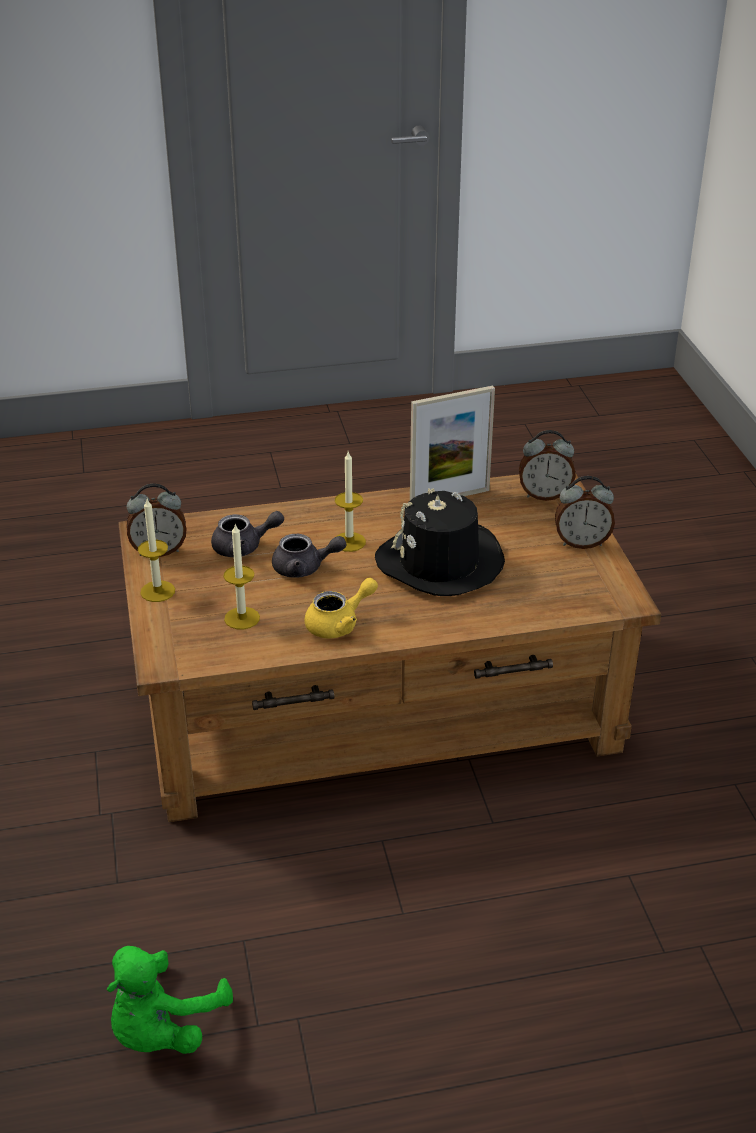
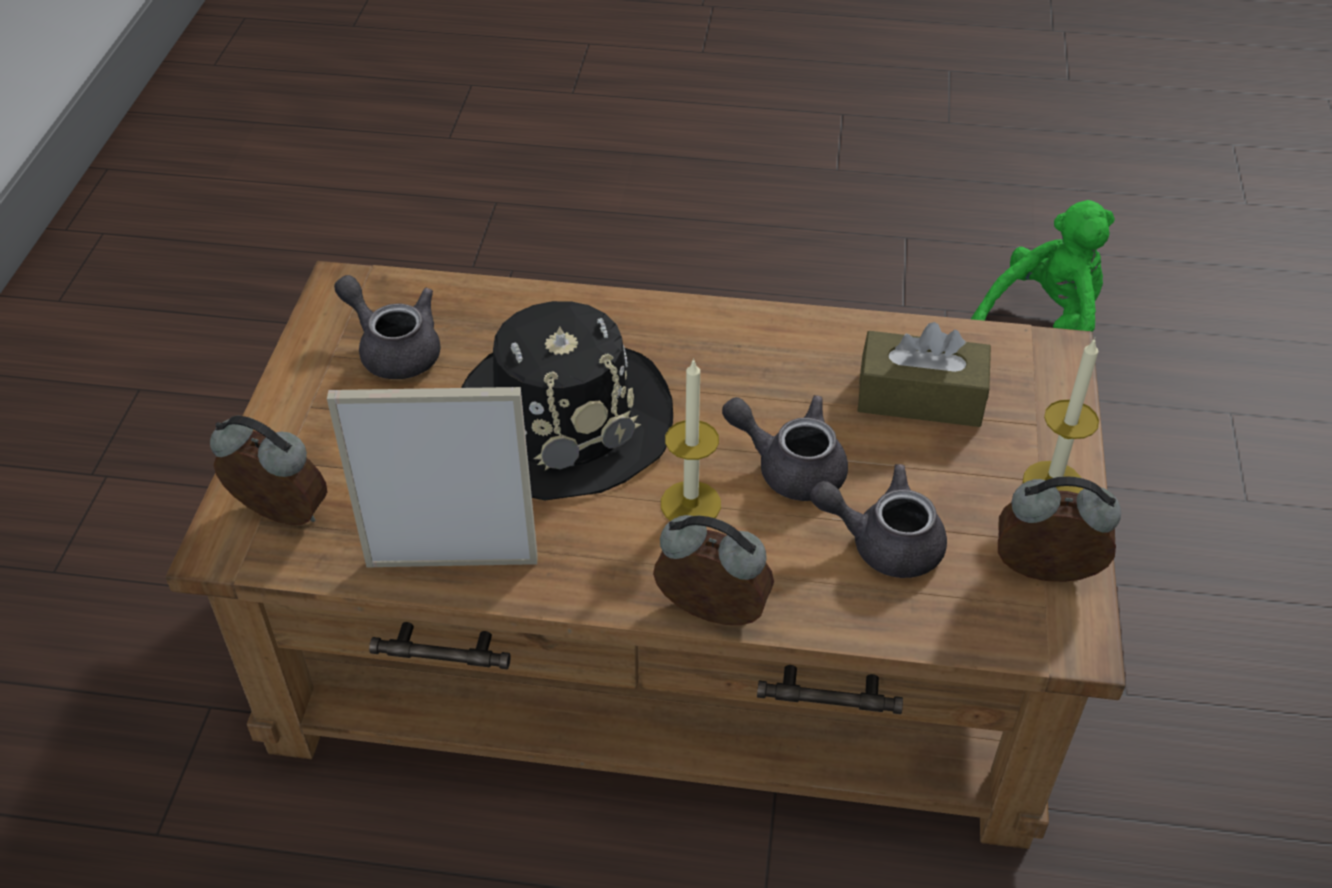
camera: 160 degrees left, 10 degrees up
(242, 618) = (920, 397): candle -> brown tissue box
(339, 624) = (774, 352): yellow teapot -> none
(562, 575) = (394, 349): none -> grey teapot
(581, 542) = (312, 398): alarm clock -> alarm clock (710, 617)

